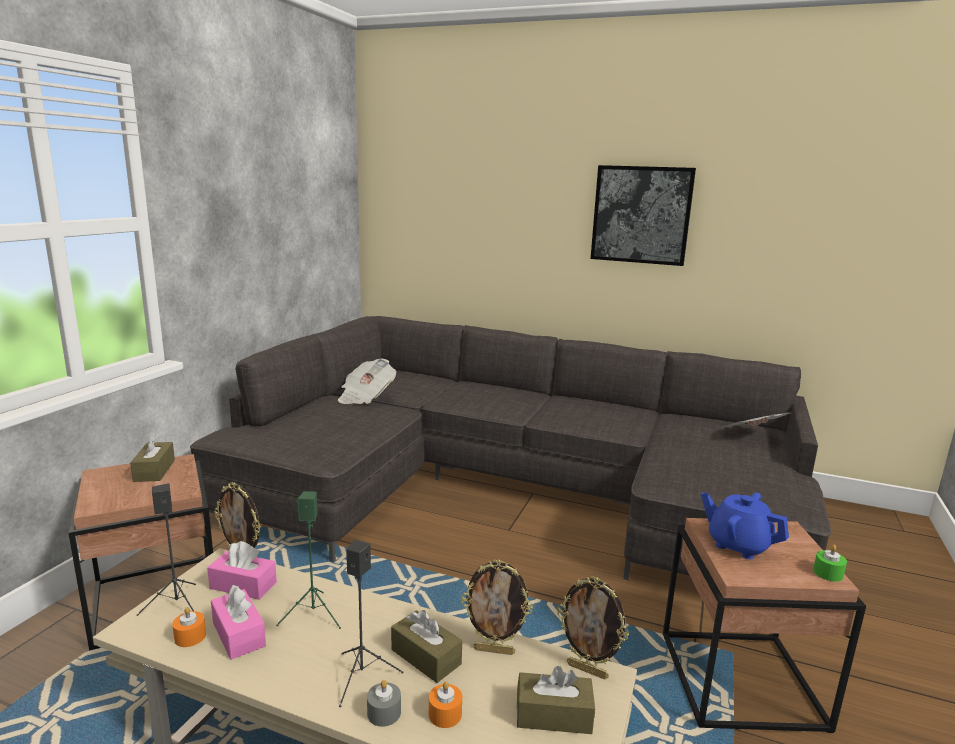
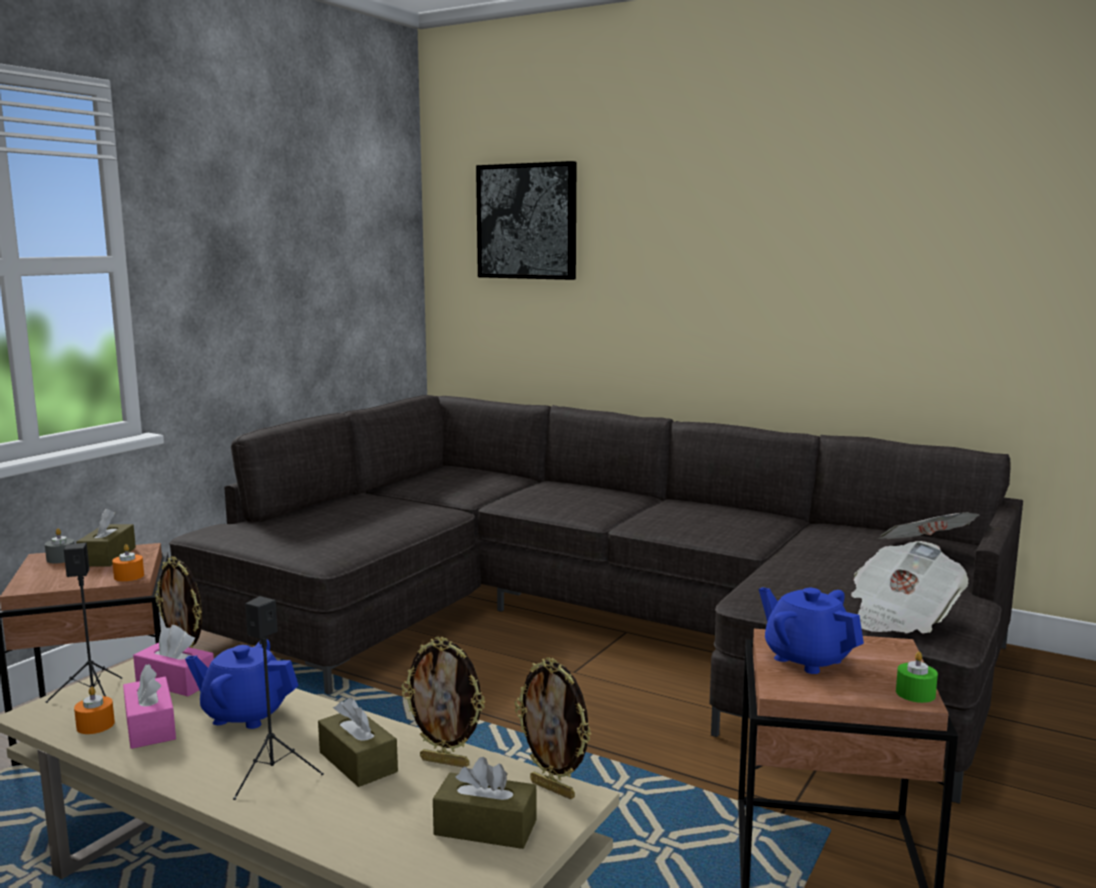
camera: 10 degrees right, 5 degrees down
(314, 615) = (245, 714): green speaker -> blue teapot
(365, 397) = (407, 495): newspaper -> newspaper (901, 617)
(384, 712) = (282, 809): grey candle -> grey candle (61, 559)
(445, 714) = (353, 816): orange candle -> orange candle (129, 576)
(641, 215) = (781, 246): picture -> picture (527, 221)

